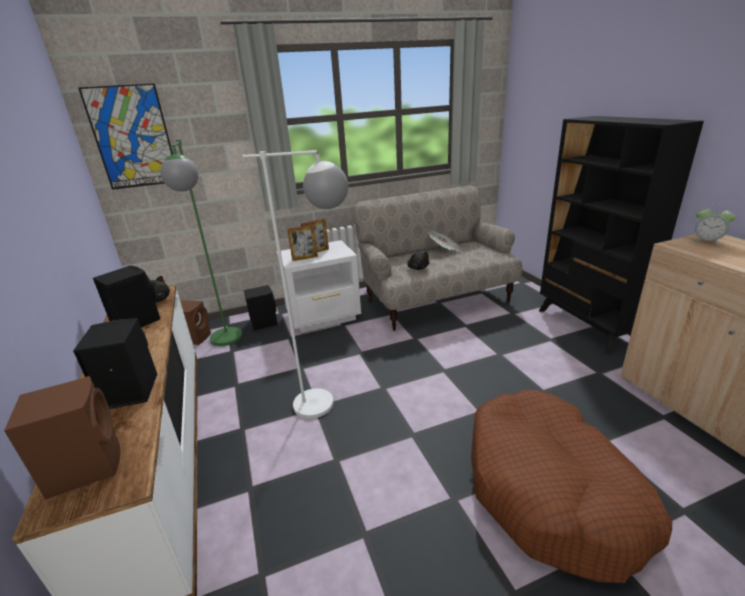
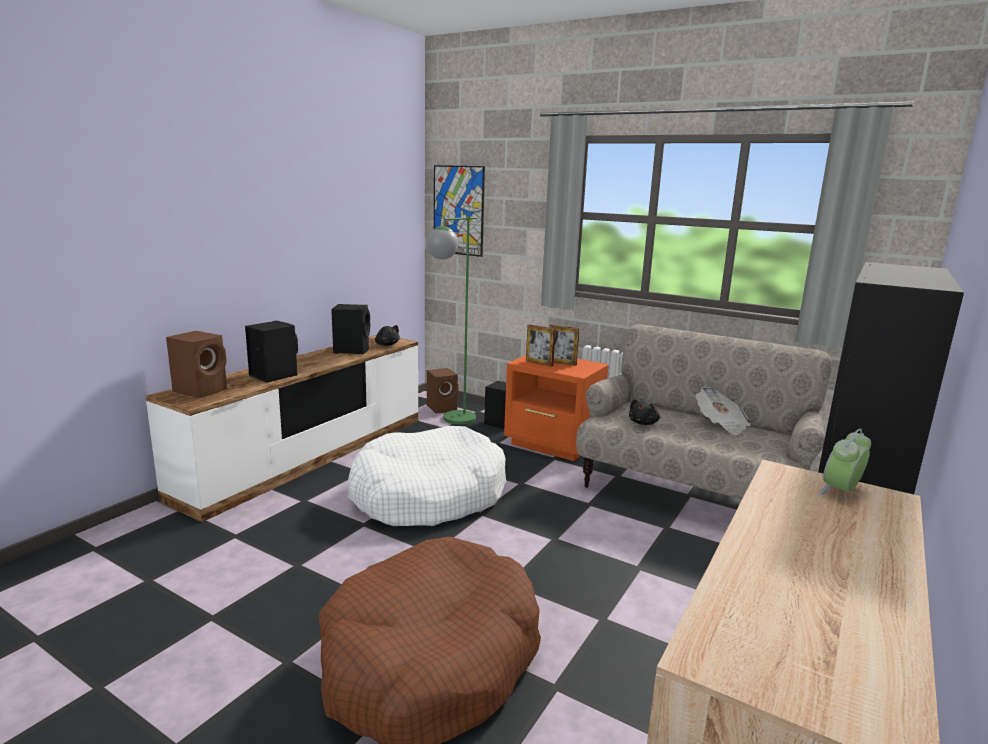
camera: 50 degrees right, 10 degrees down
(324, 317) = (553, 445): white nightstand -> orange nightstand
(328, 403) = (428, 495): white floor lamp -> white dog bed
(707, 242) = (840, 492): alarm clock -> alarm clock turned 45 degrees clockwise

